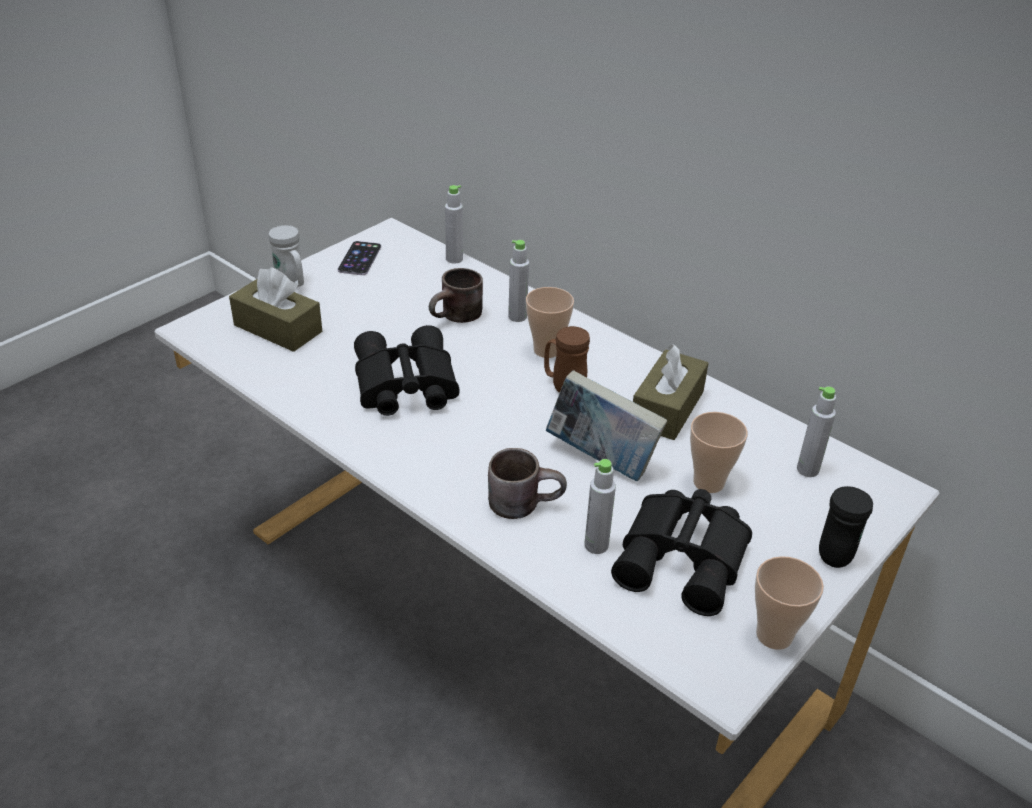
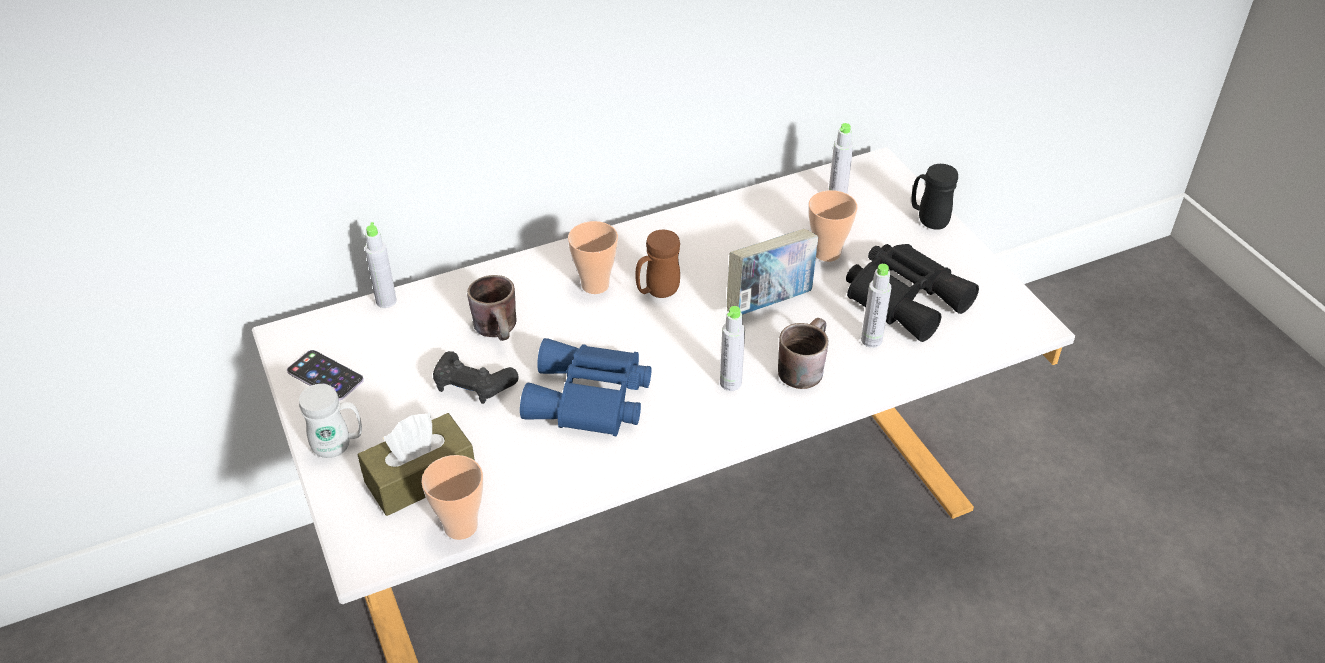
camera: 65 degrees left, 5 degrees up
(386, 323) = (473, 385): none -> black game controller
(403, 385) = (590, 400): black binoculars -> blue binoculars
(517, 317) = (527, 287): grey bottle -> grey bottle (730, 383)
(667, 408) = (723, 241): brown tissue box -> none
(774, 635) = (997, 282): cup -> cup (460, 526)

